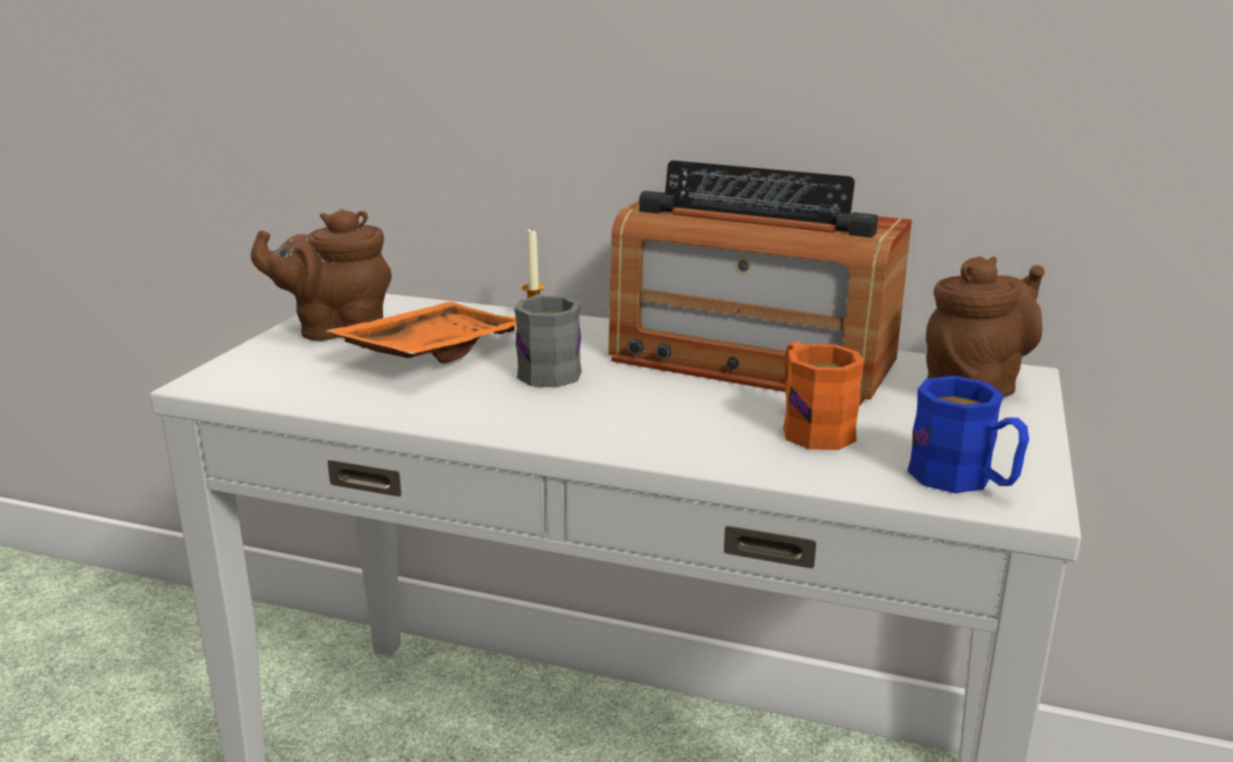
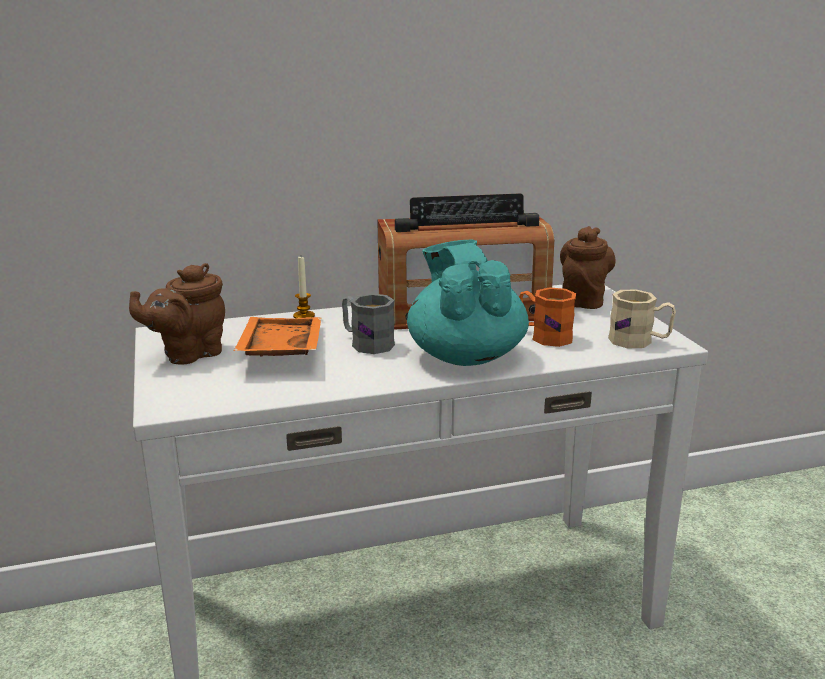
camera: 35 degrees left, 0 degrees up
(643, 422) = (465, 356): none -> turquoise teapot
(964, 480) = (639, 341): blue mug -> beige mug

